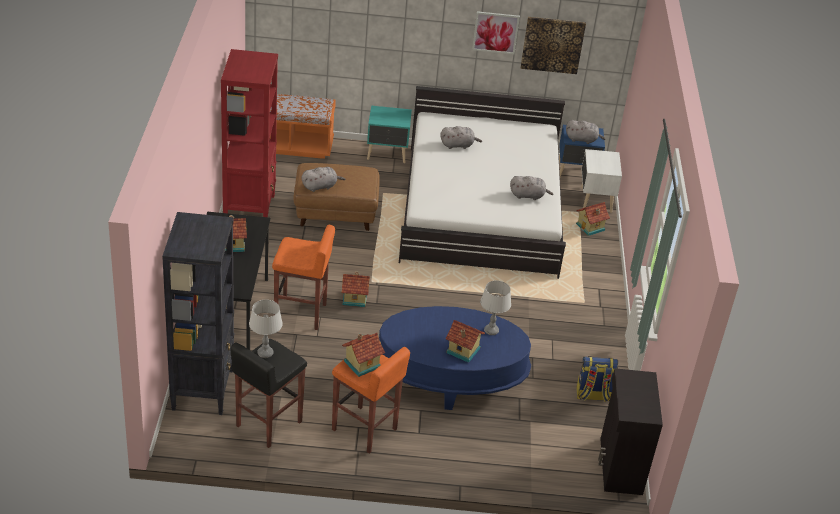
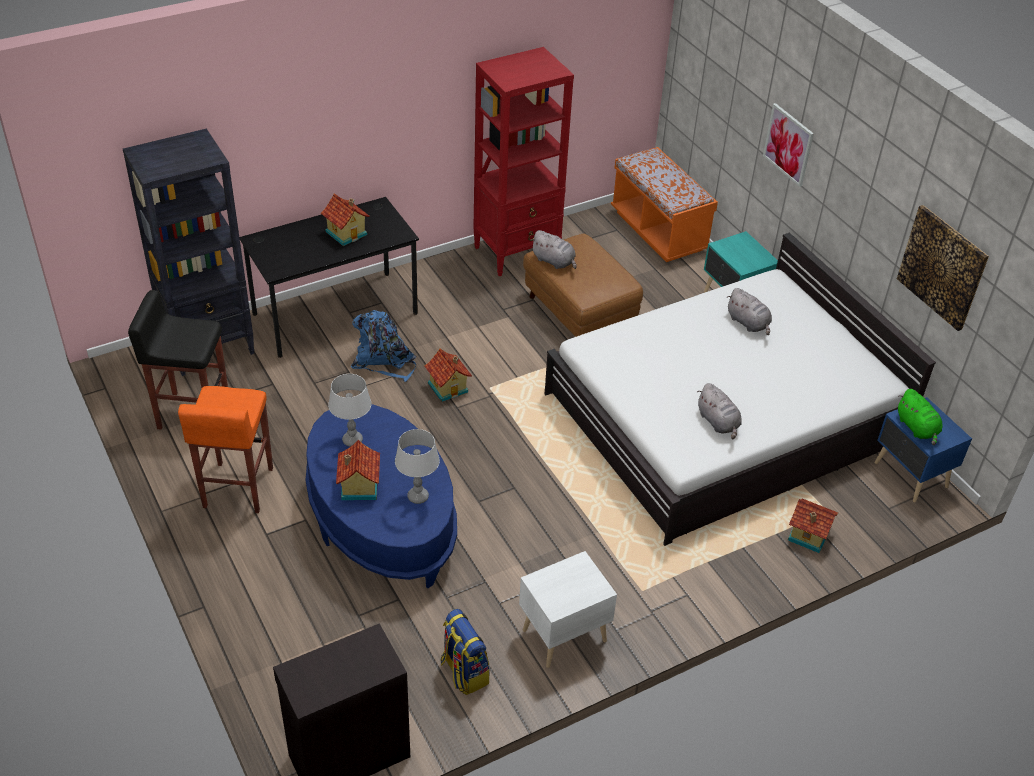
camera: 60 degrees right, 5 degrees up
(265, 353) = (189, 328): grey table lamp -> grey table lamp (352, 440)
(301, 314) = (384, 360): orange stool -> blue backpack
(361, 363) = (227, 401): toy house -> none
(495, 32) = (883, 207): picture -> picture (788, 144)
(582, 139) = (917, 428): grey plush toy -> green plush toy
(595, 200) = (874, 517): white nightstand -> white nightstand (562, 635)

